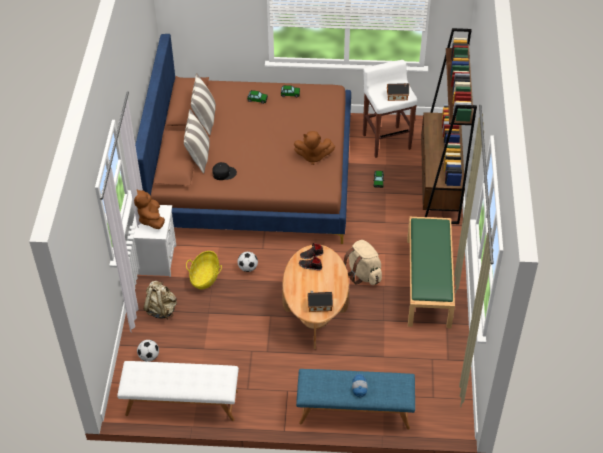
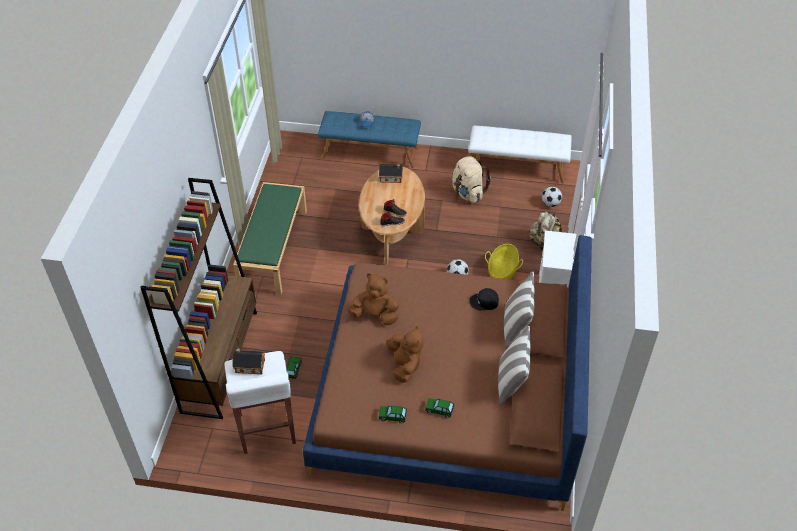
camera: 175 degrees left, 0 degrees up
(150, 219) = (564, 252): brown plush toy -> brown plush toy (405, 365)
(363, 274) = (337, 262): beige backpack -> beige backpack (468, 193)

